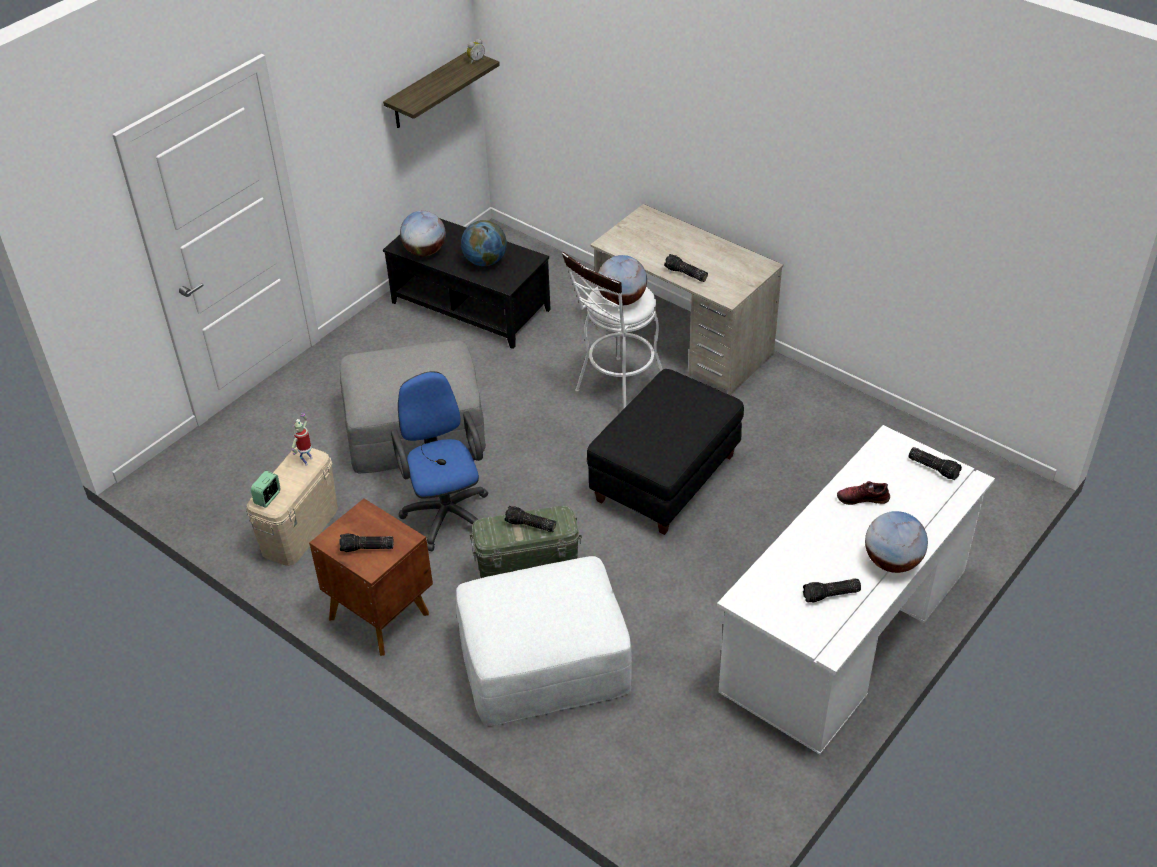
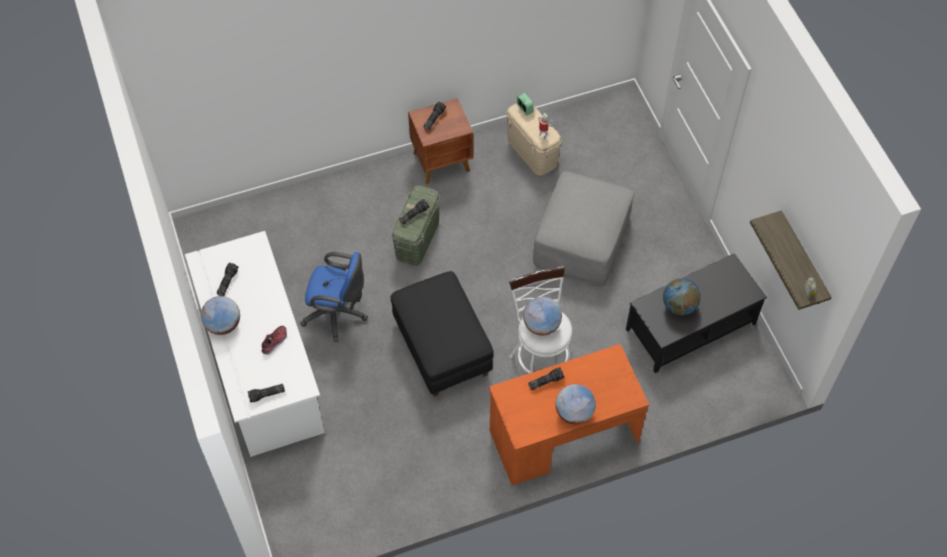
camera: 120 degrees right, 15 degrees up
(425, 251) = (714, 276): globe -> globe (574, 413)
(446, 512) = (497, 224): blue office chair -> blue office chair (338, 314)
(544, 661) = (355, 218): white ottoman -> none
(683, 342) = (563, 436): beige desk -> orange desk

